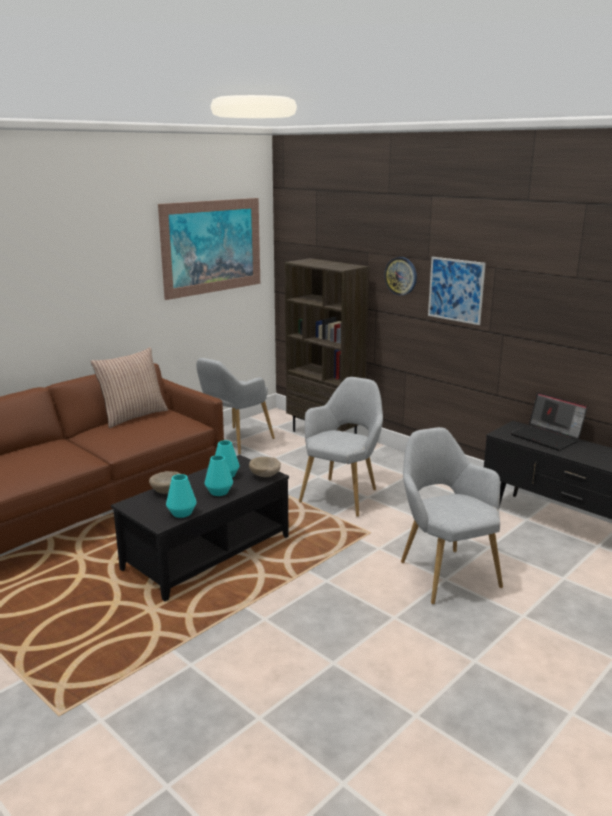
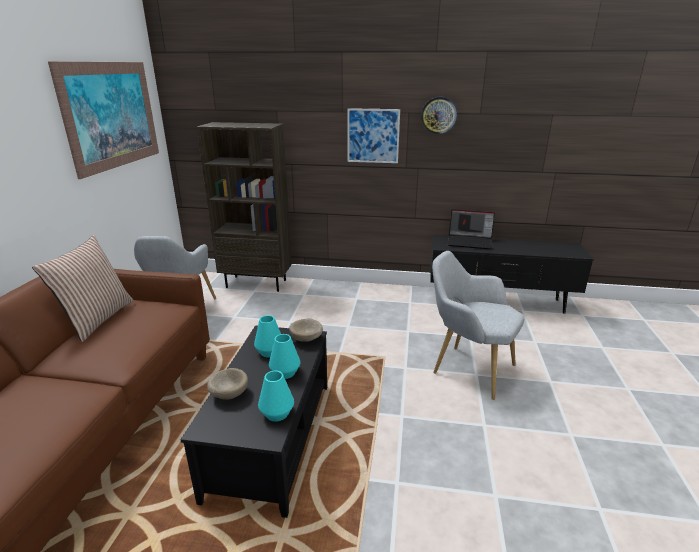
camera: 35 degrees left, 5 degrees up
(343, 494) = (327, 330): grey armchair -> none
(401, 276) = (316, 129): wall clock -> wall clock (438, 115)

